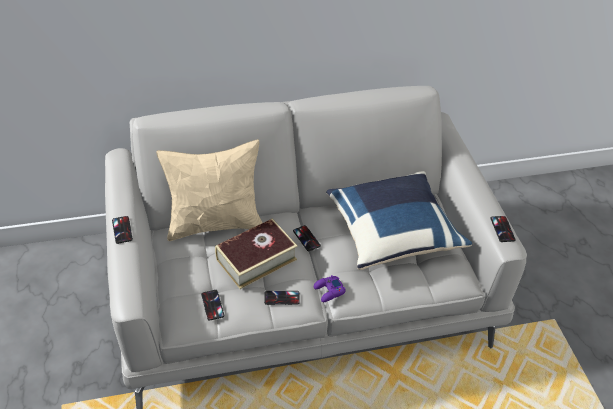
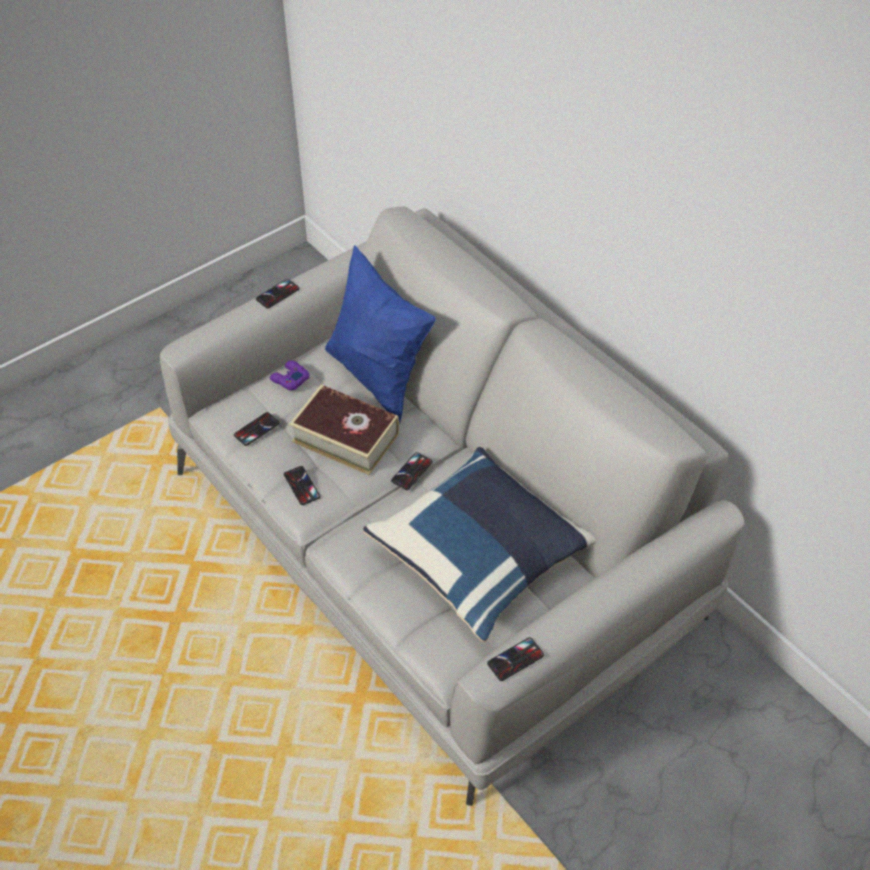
camera: 65 degrees right, 5 degrees up
(215, 224) = (378, 377): beige pillow -> blue pillow
(329, 291) = (338, 527): purple game controller -> purple game controller (289, 379)

